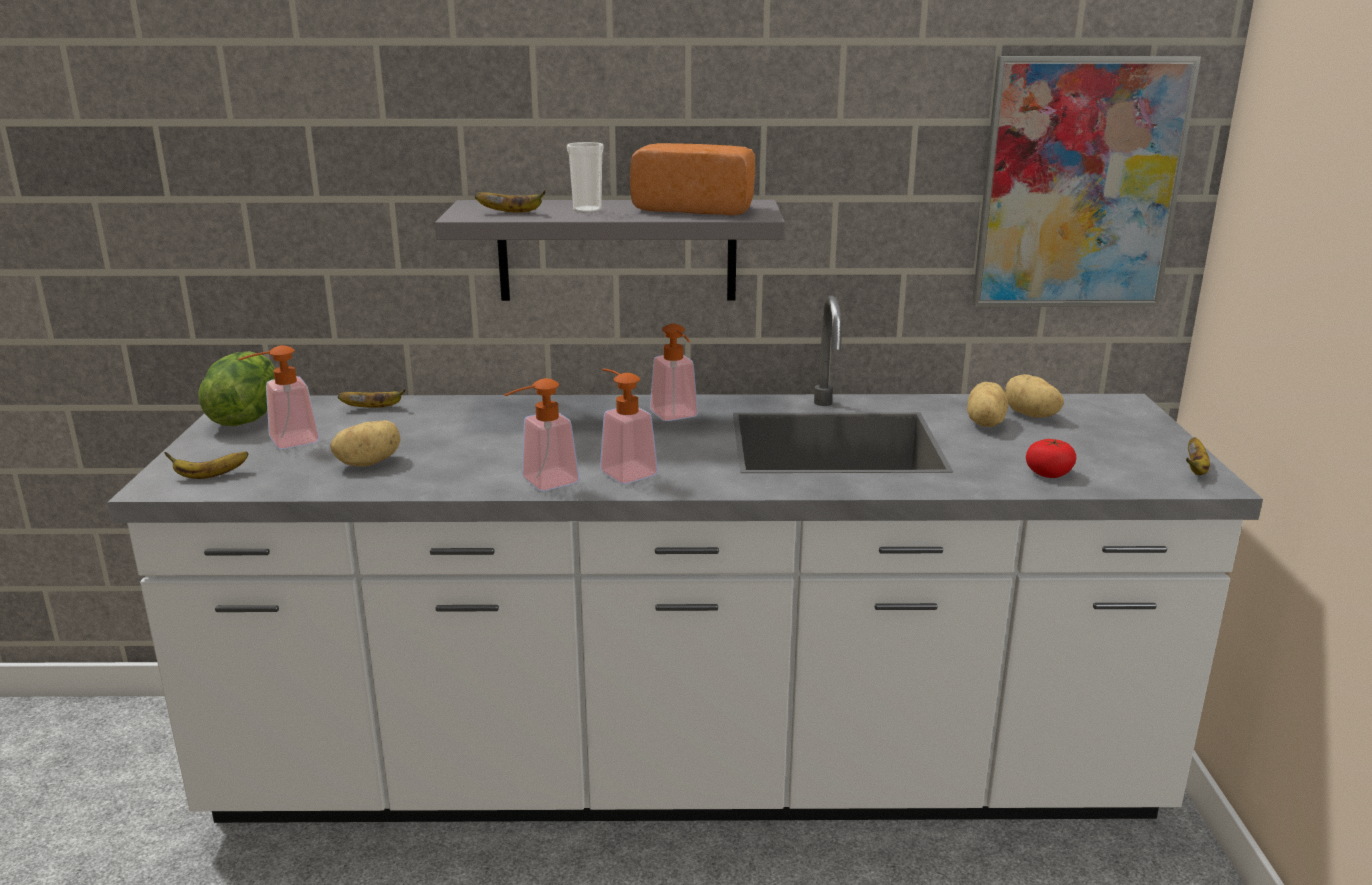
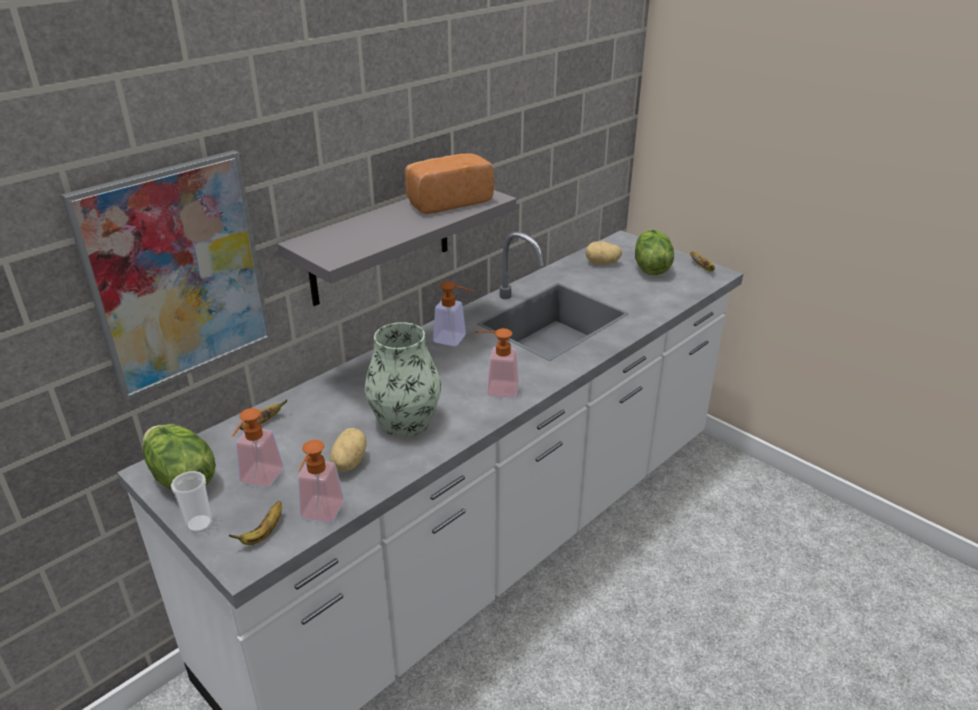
camera: 45 degrees left, 10 degrees up
(482, 456) = (405, 421): none -> vase
(512, 213) = (355, 244): banana -> none
(541, 483) = (472, 420): soap dispenser -> soap dispenser (319, 515)
(587, 210) = (393, 225): cup -> cup (199, 524)
(983, 423) = (593, 277): potato -> none
(1048, 473) = (662, 296): tomato -> none
(1079, 185) = (592, 125): picture -> picture (177, 274)
(1098, 441) = (650, 268): none -> lettuce

